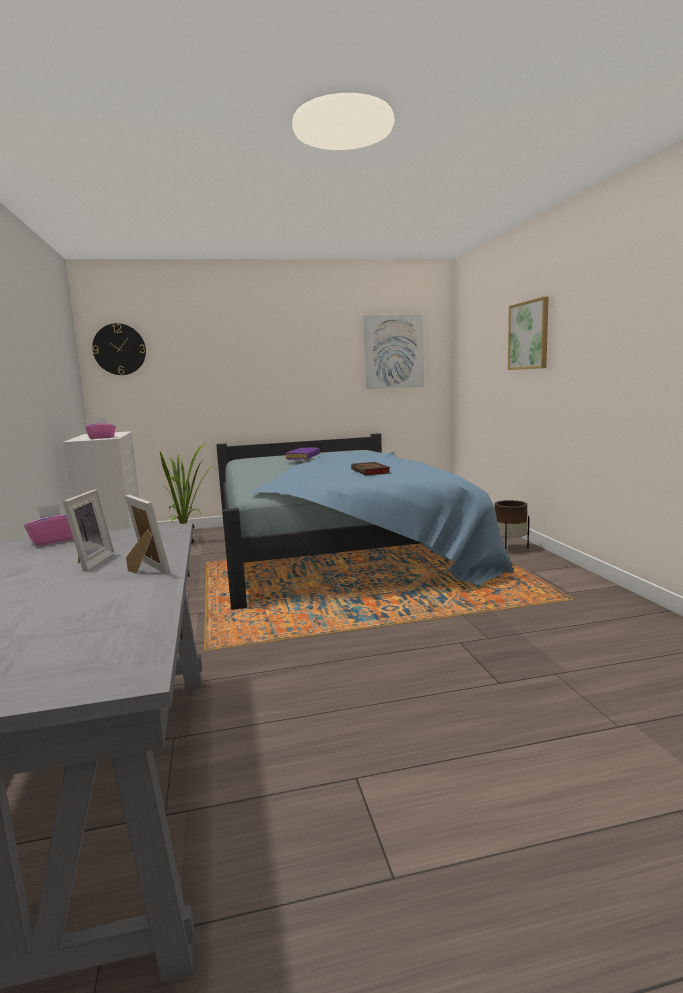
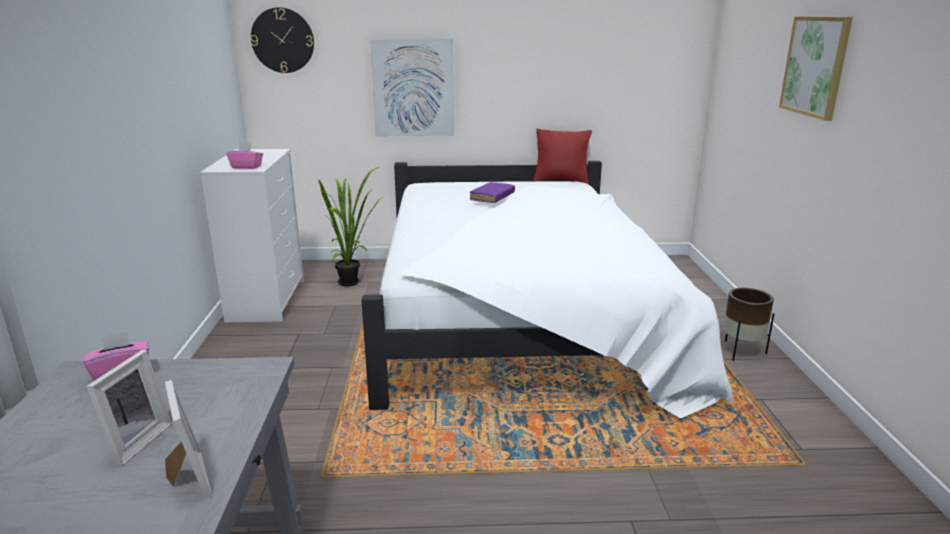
camera: 10 degrees right, 10 degrees up
(337, 549) = (521, 319): blue bed -> white bed
(351, 450) = (561, 180): none -> red pillow
(371, 471) = (564, 245): book -> none
(394, 352) = (631, 54): picture -> picture (413, 88)

